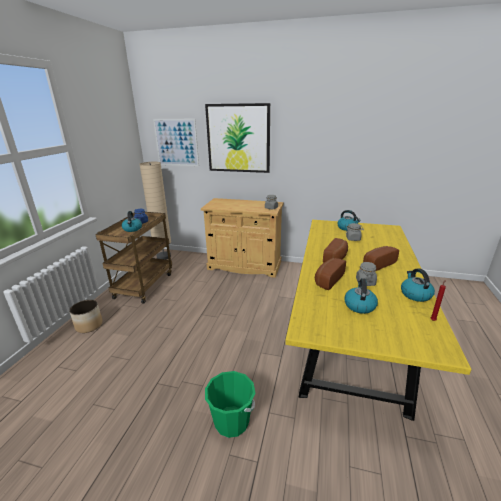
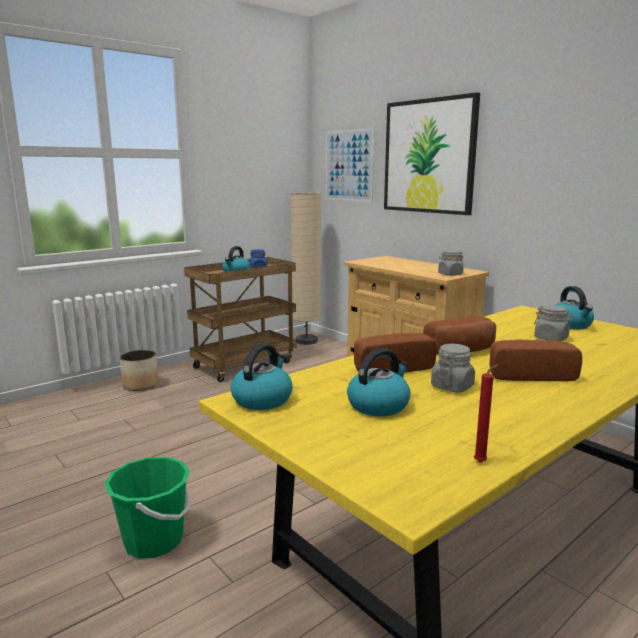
camera: 35 degrees right, 10 degrees down
(415, 294) = (521, 425): kettle -> kettle (262, 399)

